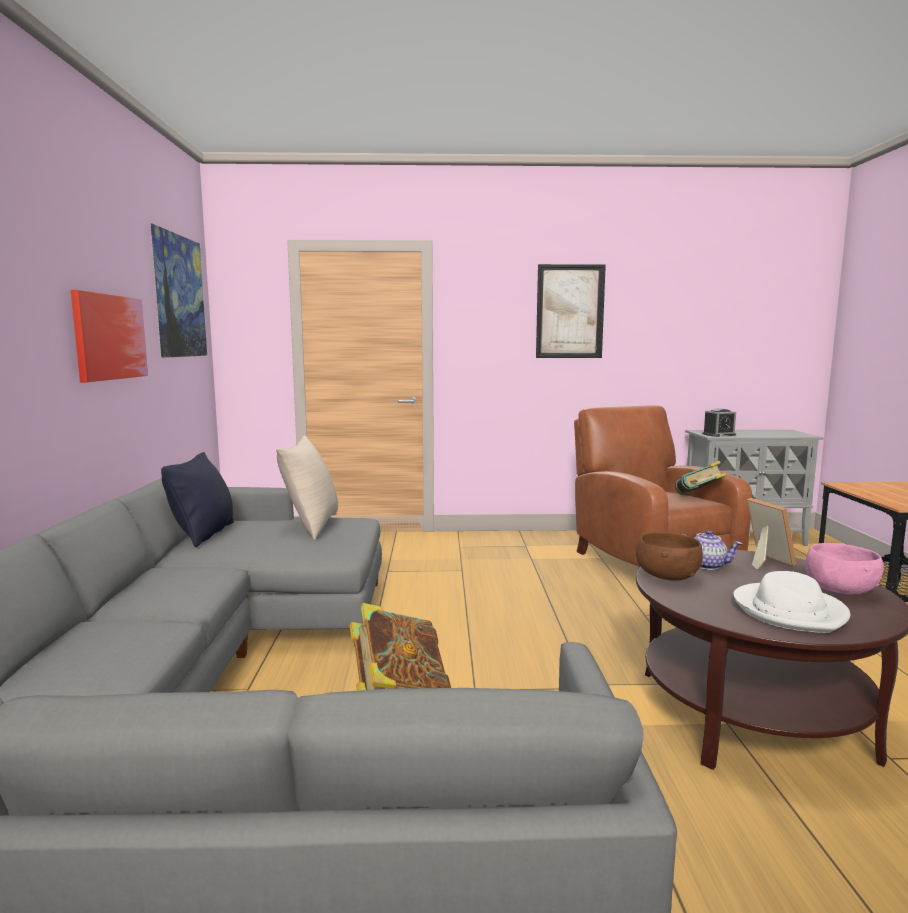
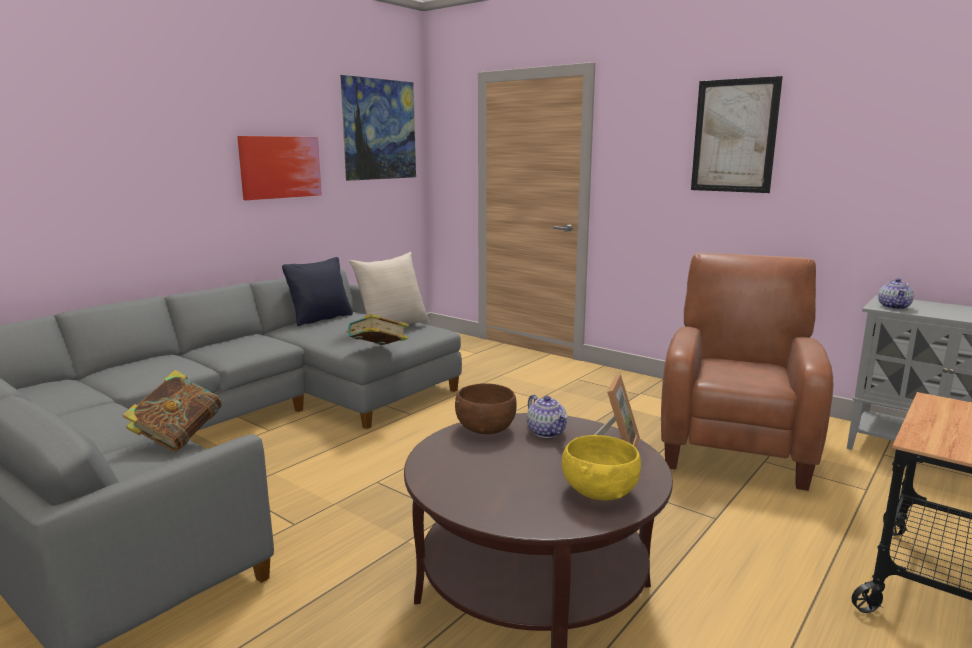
camera: 40 degrees right, 5 degrees up
(698, 498) = (776, 379): book -> book (378, 350)
(718, 435) = (894, 307): alarm clock -> teapot
(790, 611) = (493, 486): white hat -> none
(839, 590) = (598, 492): pink bowl -> yellow bowl

